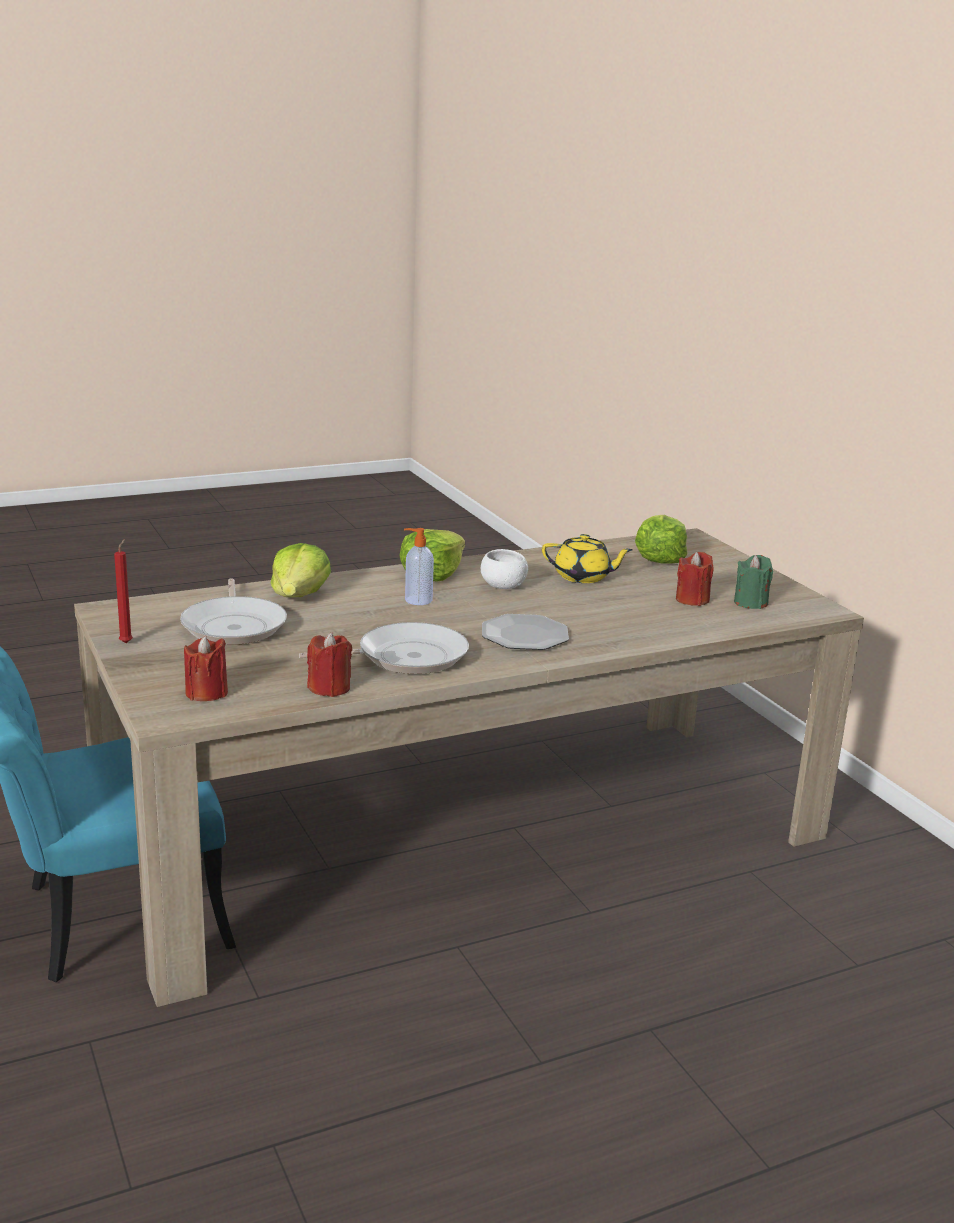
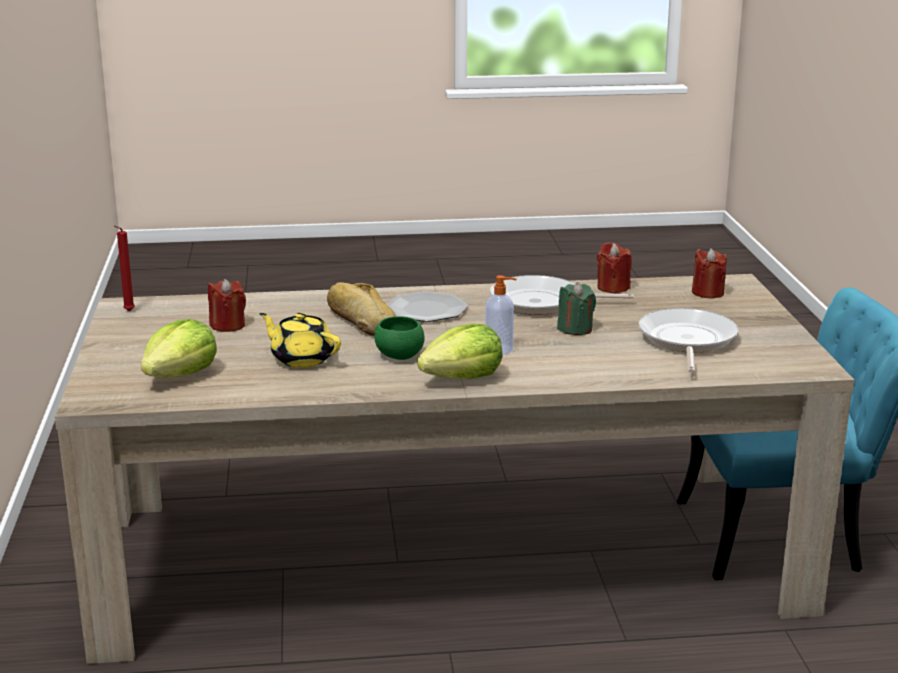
camera: 160 degrees left, 0 degrees up
(127, 642) = (783, 335): red candle -> red candle (128, 312)
(299, 596) = (619, 365): lettuce -> none
(503, 586) = (399, 356): white bowl -> green bowl
(577, 617) = (361, 320): none -> bread
(750, 603) = (177, 318): green candle -> green candle (575, 329)

